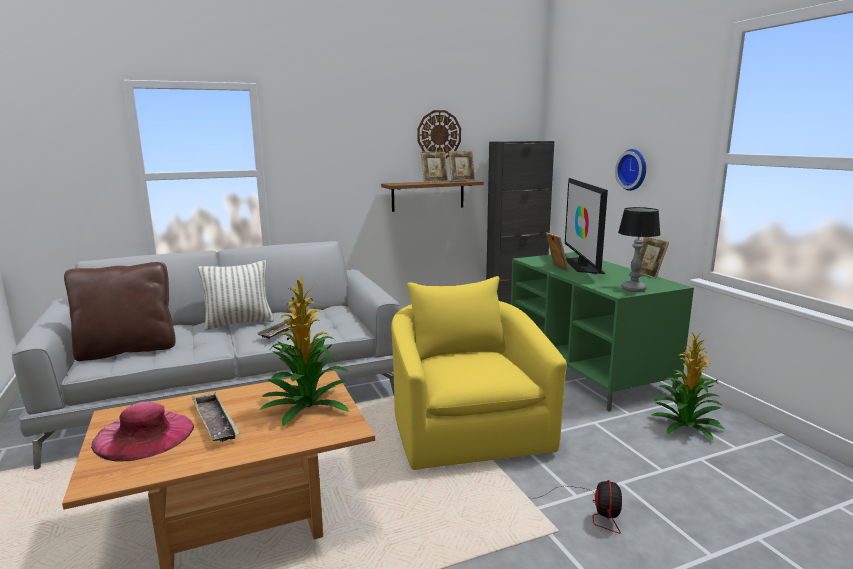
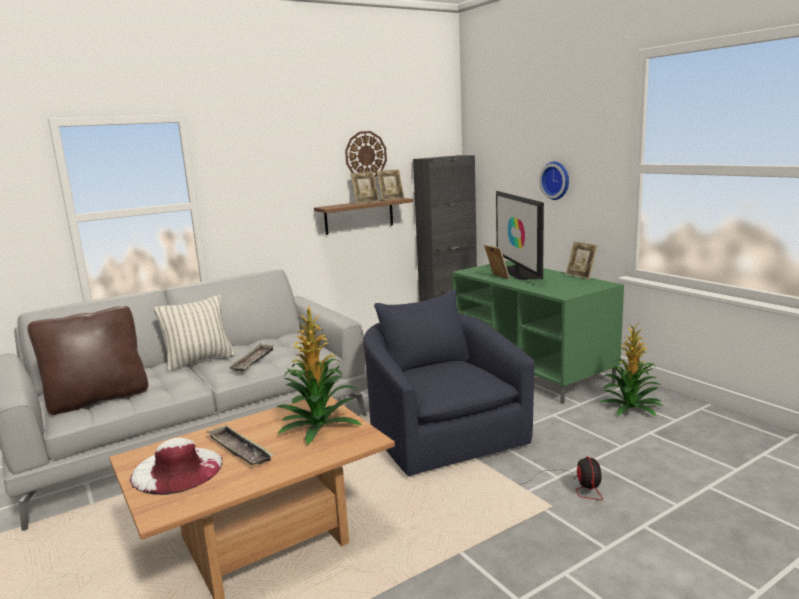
camera: 10 degrees left, 0 degrees up
(144, 435) = (177, 469): pink hat -> white hat
(467, 427) = (442, 434): yellow armchair -> blue armchair
(634, 289) = (574, 290): table lamp -> none

